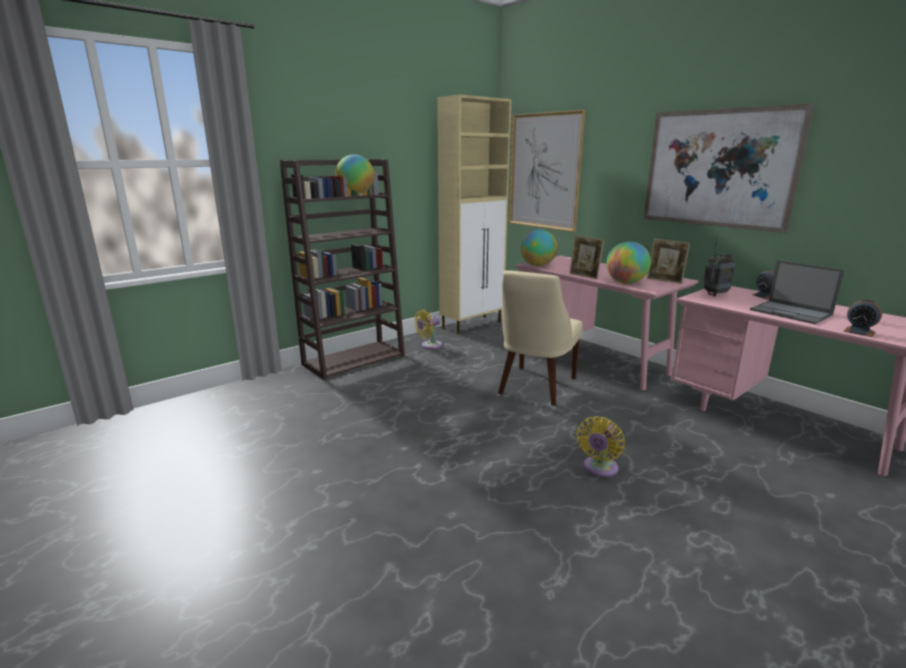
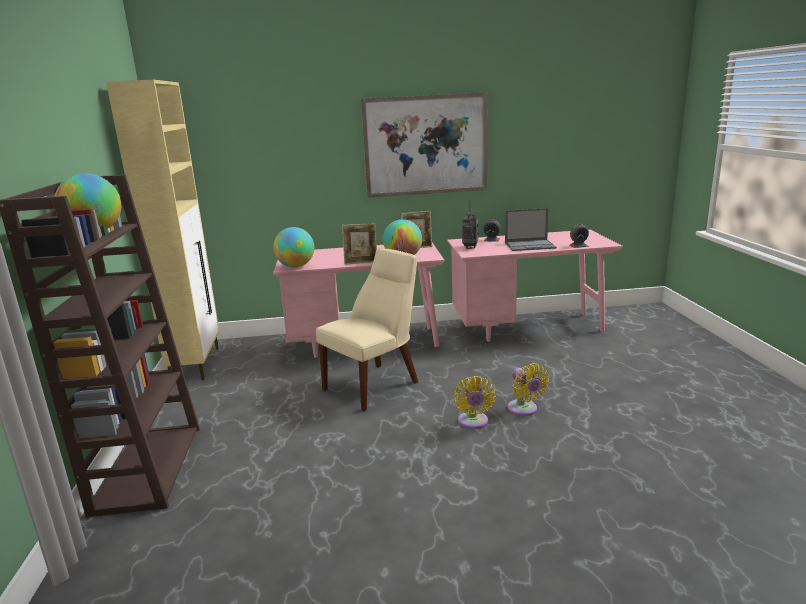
camera: 55 degrees left, 0 degrees up
(429, 346) = (201, 405): yellow fan -> yellow fan (473, 422)
(535, 387) = (375, 384): beige chair -> beige chair turned 105 degrees counterclockwise
(544, 171) = (233, 164): picture -> none

